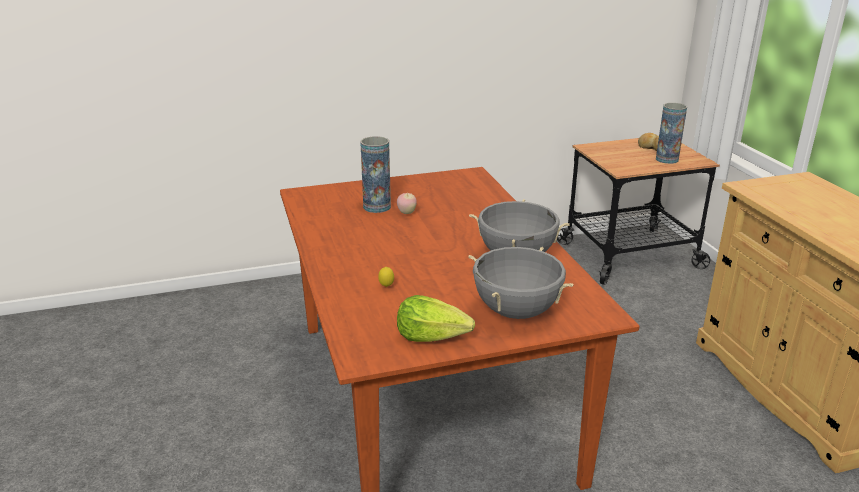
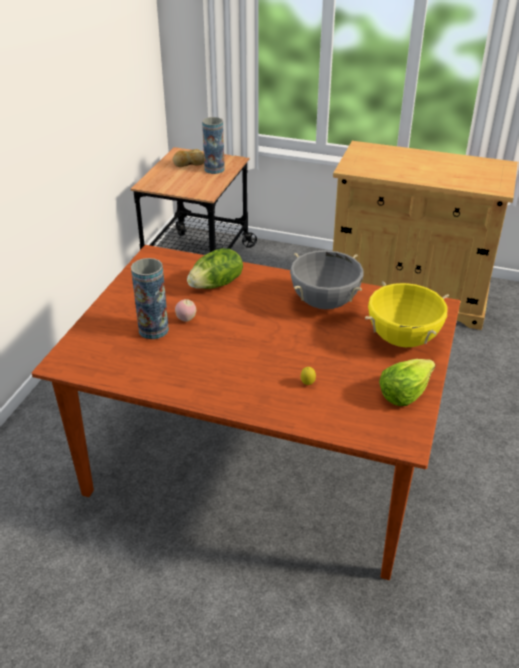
camera: 55 degrees left, 10 degrees up
(470, 207) = (217, 284): none -> lettuce
(516, 312) = (403, 339): grey cooking pot -> yellow cooking pot

